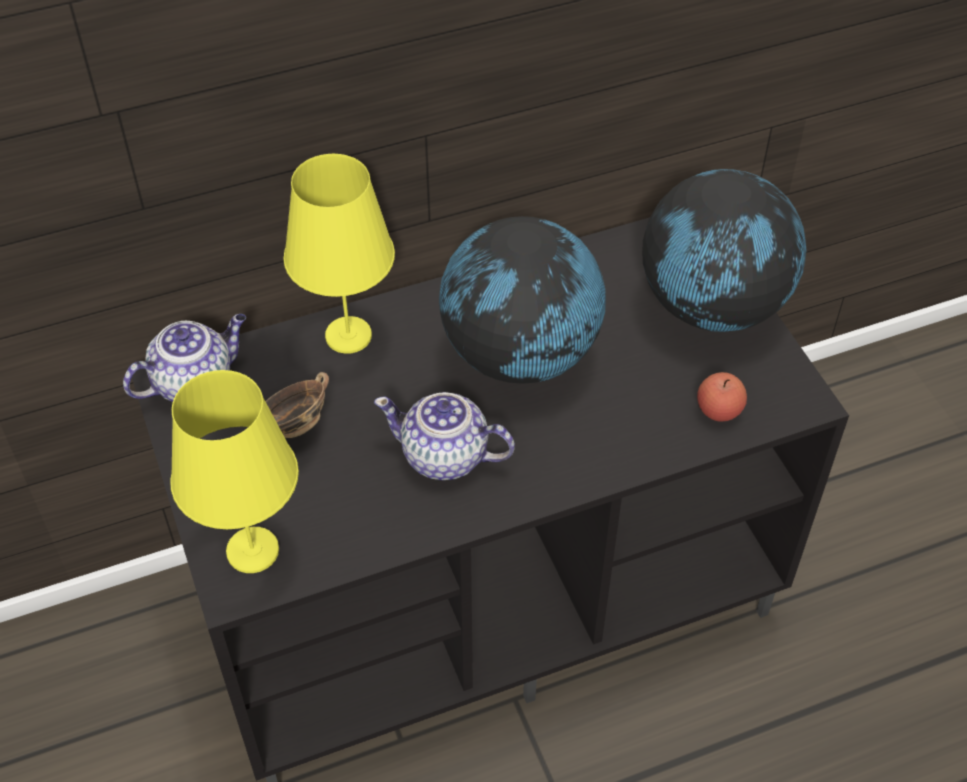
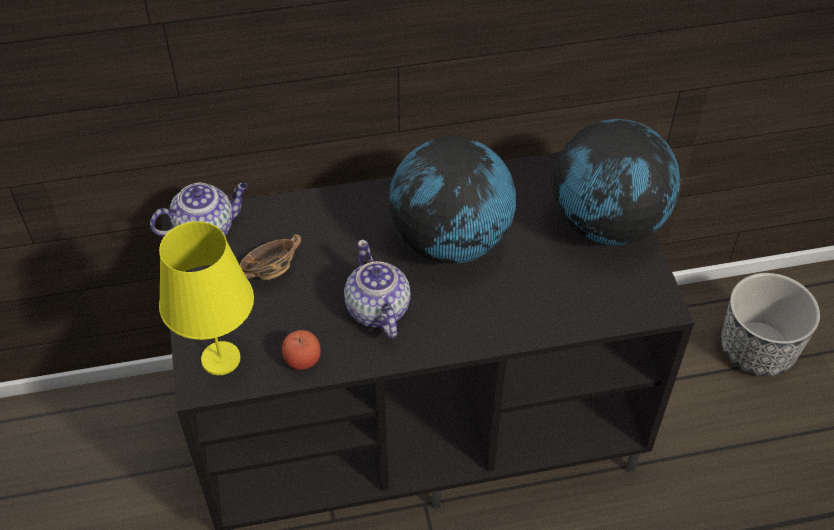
camera: 10 degrees right, 0 degrees up
(349, 335) = (326, 209): yellow table lamp -> none
(445, 457) = (377, 310): teapot -> teapot turned 45 degrees clockwise
(719, 410) = (593, 304): apple -> apple (302, 359)
(886, 439) = (757, 348): none -> planter

